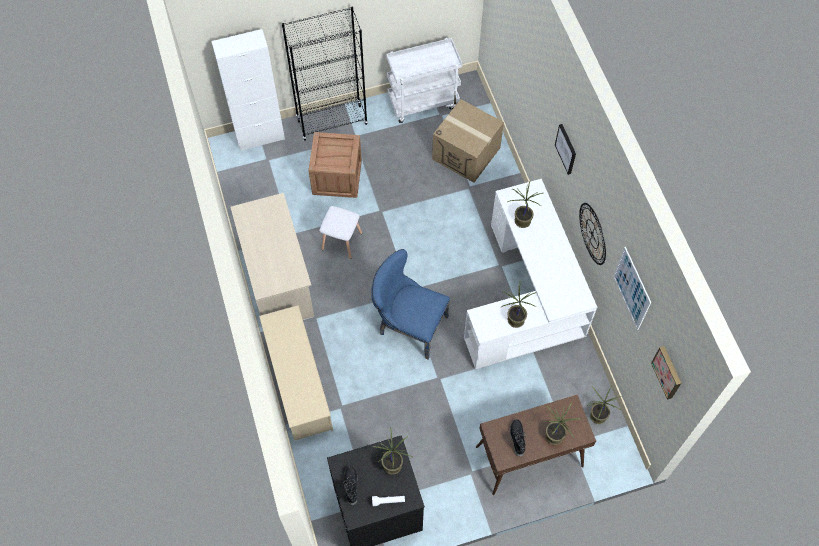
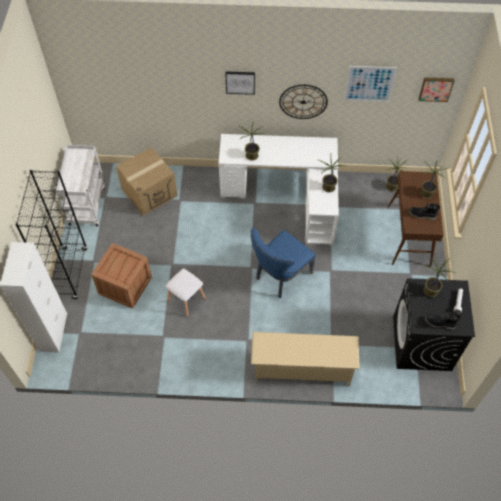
camera: 70 degrees left, 5 degrees down
(278, 277) = (199, 357): beige desk -> none

